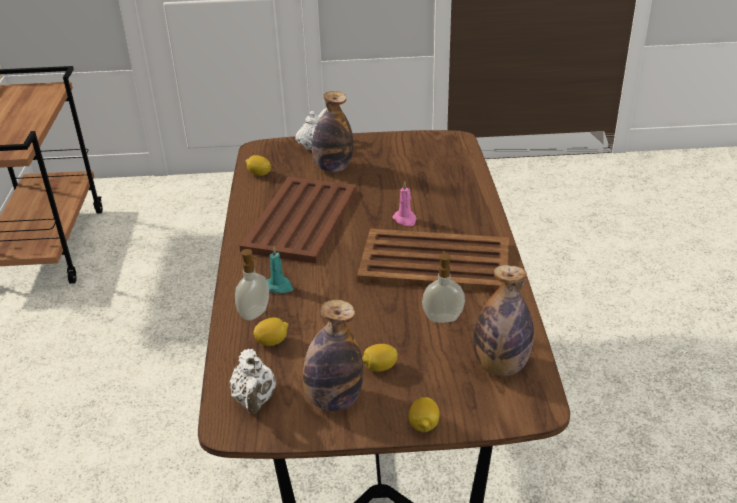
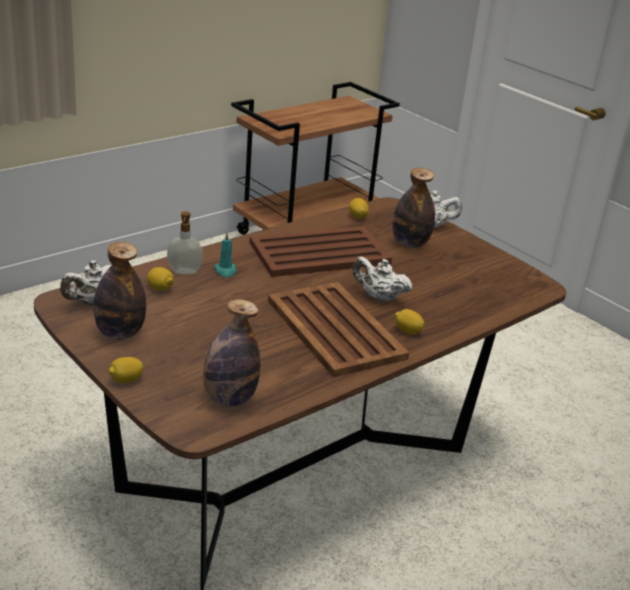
camera: 50 degrees right, 5 degrees down
(379, 367) = (174, 342): lemon -> lemon (407, 331)
(405, 219) = (379, 298): pink candle -> white teapot
(442, 317) = (264, 353): soap dispenser -> none

